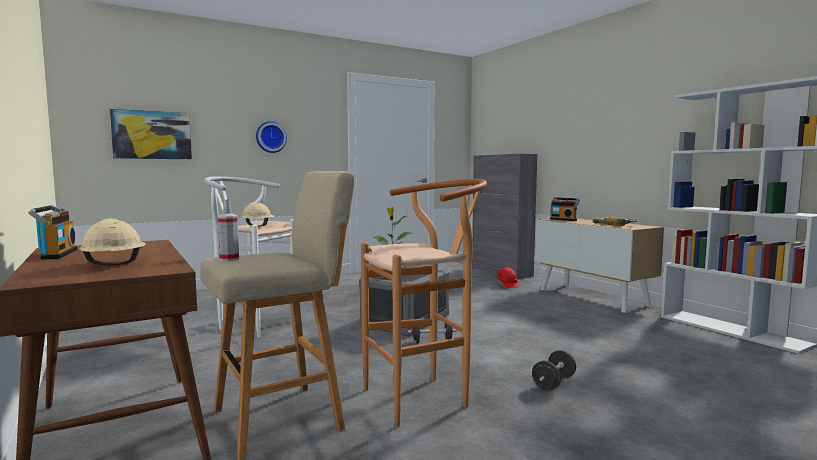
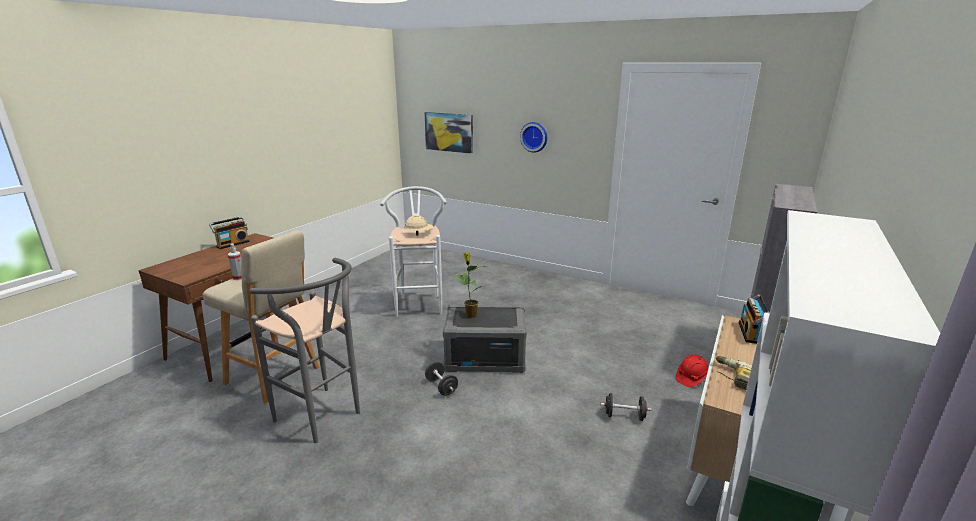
camera: 60 degrees right, 15 degrees up
(114, 264) = (203, 264): beige hard hat -> none
(425, 397) = (324, 418): brown stool -> grey stool
(553, 383) = (384, 480): black dumbbell -> black dumbbell (624, 416)

